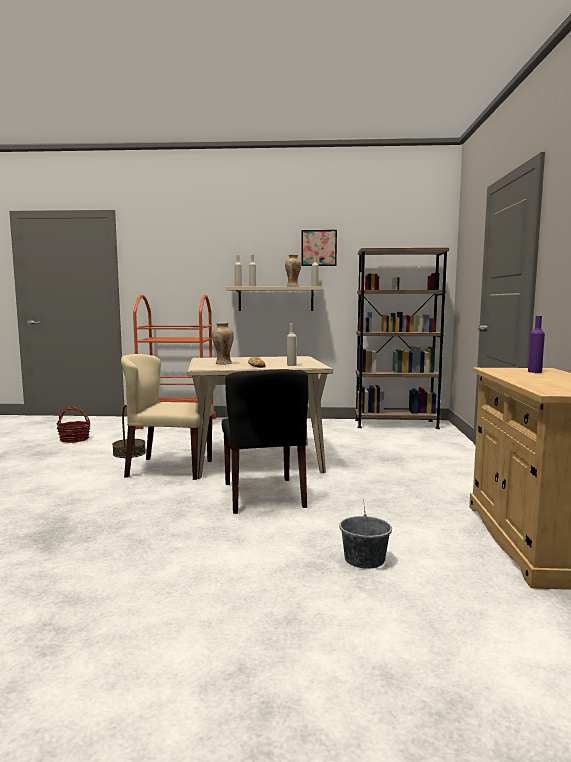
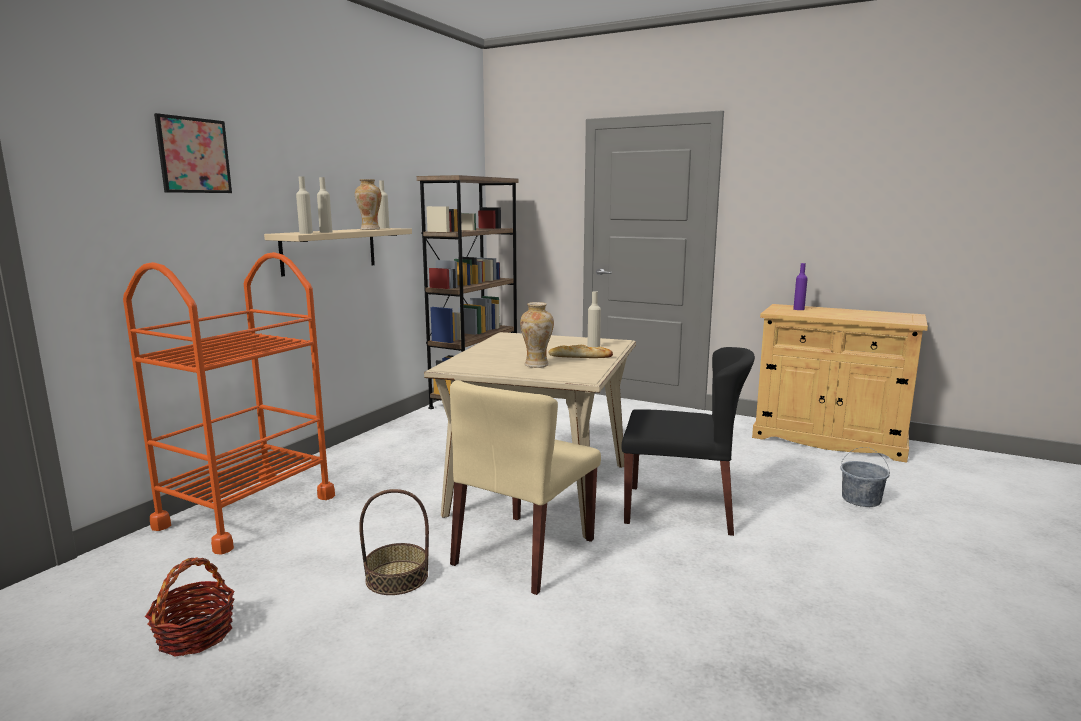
camera: 65 degrees left, 5 degrees up
(319, 248) = (373, 167): picture -> picture (194, 155)

